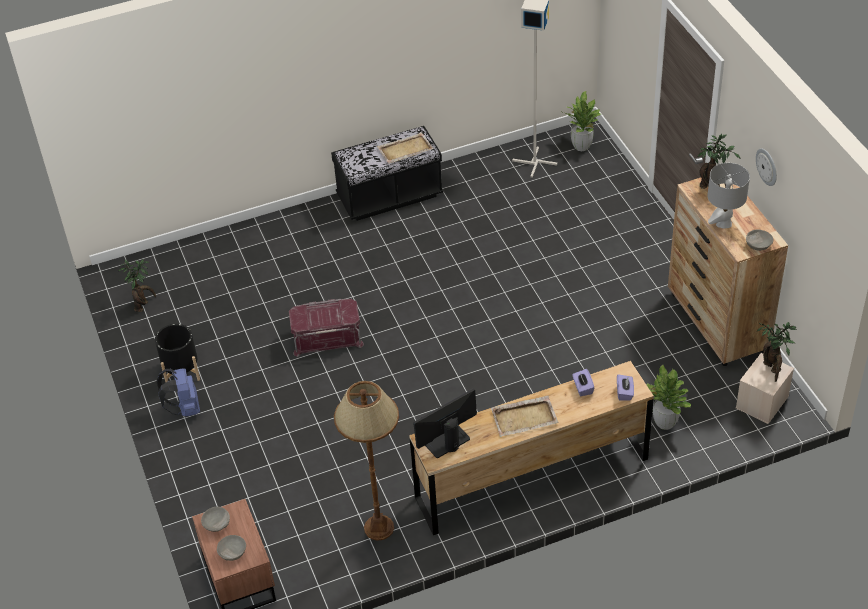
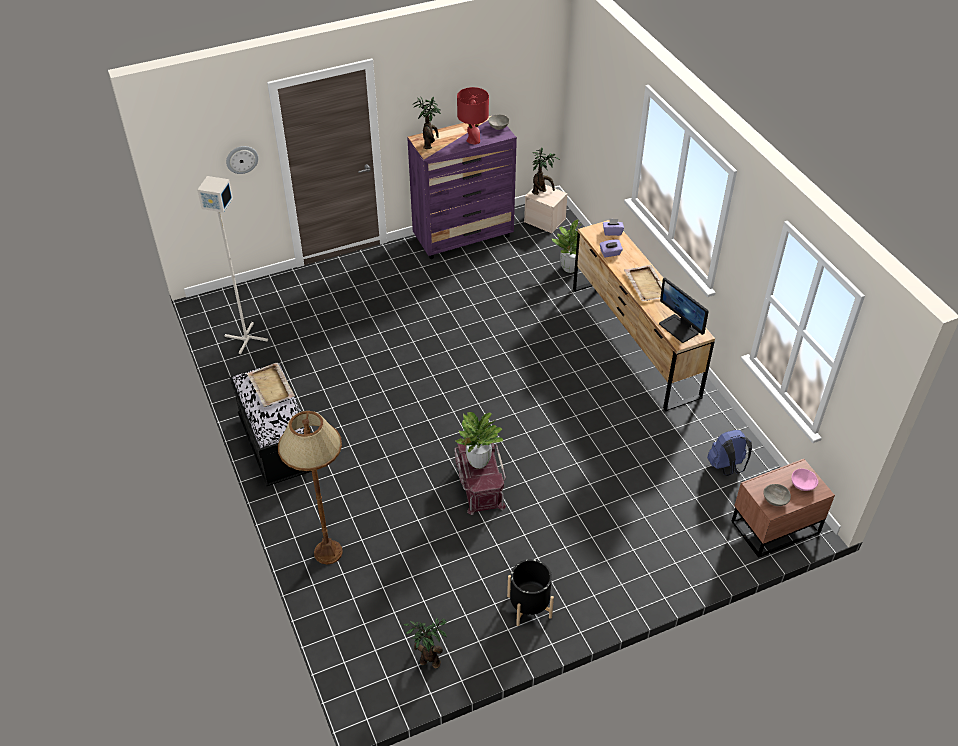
camera: 95 degrees left, 0 degrees up
(184, 408) = (581, 596): blue backpack -> blue backpack (726, 467)
(233, 553) = (802, 484): grey bowl -> pink bowl
(379, 527) = (701, 433): brown floor lamp -> brown floor lamp (328, 552)
(581, 146) = (230, 307): potted plant -> potted plant (478, 462)
(717, 323) = (464, 237): brown dresser -> purple dresser
(723, 223) = (473, 141): grey table lamp -> red table lamp
(767, 166) = (453, 85): wall clock -> wall clock (242, 159)

